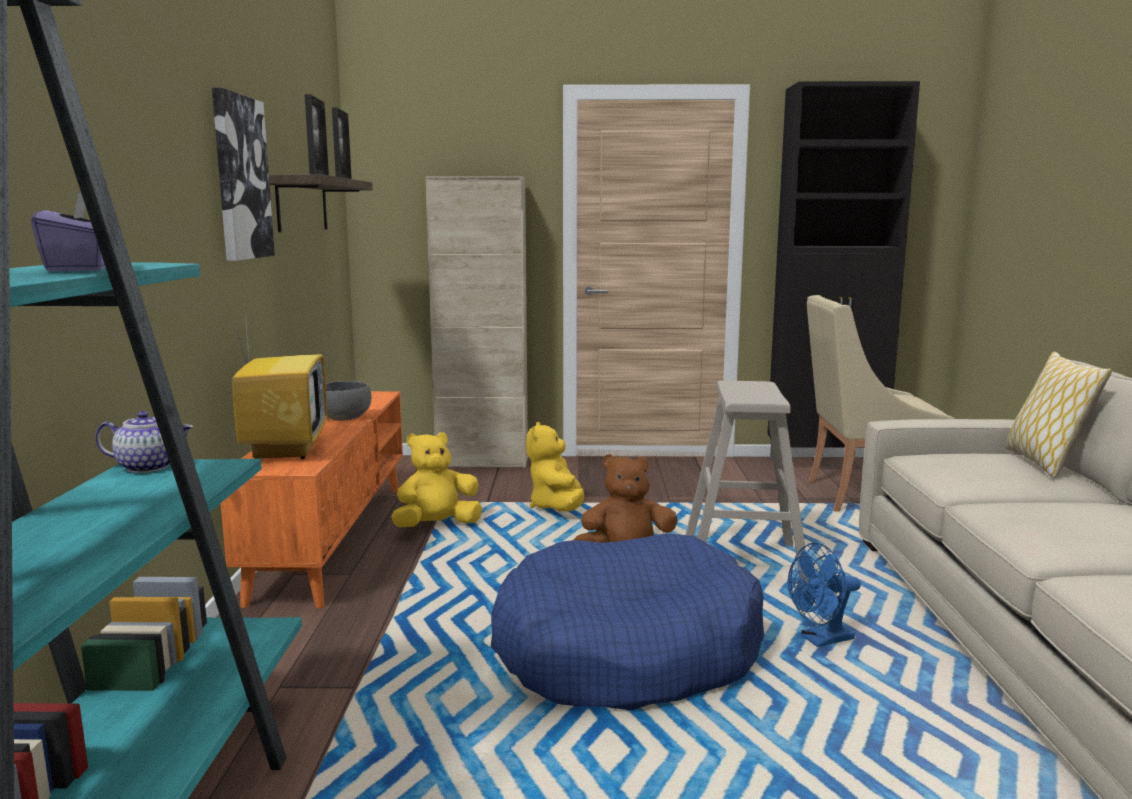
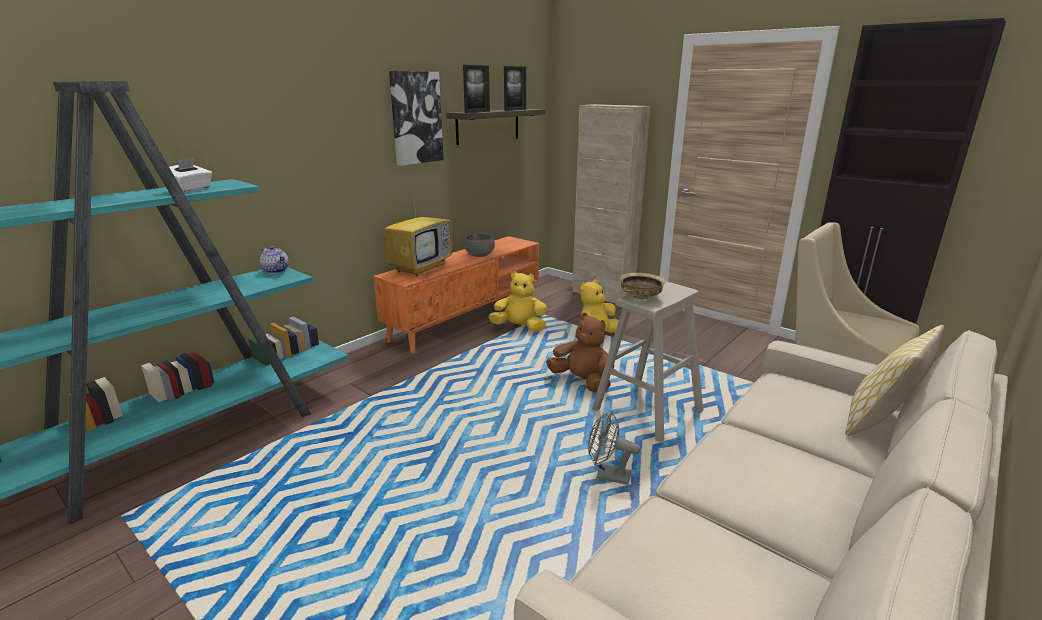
camera: 40 degrees right, 10 degrees up
(83, 269) = (190, 190): purple tissue box -> white tissue box
(626, 651) = (496, 431): blue dog bed -> none
(742, 396) = (641, 296): none -> beige bowl
(820, 640) = (607, 476): blue fan -> grey fan

